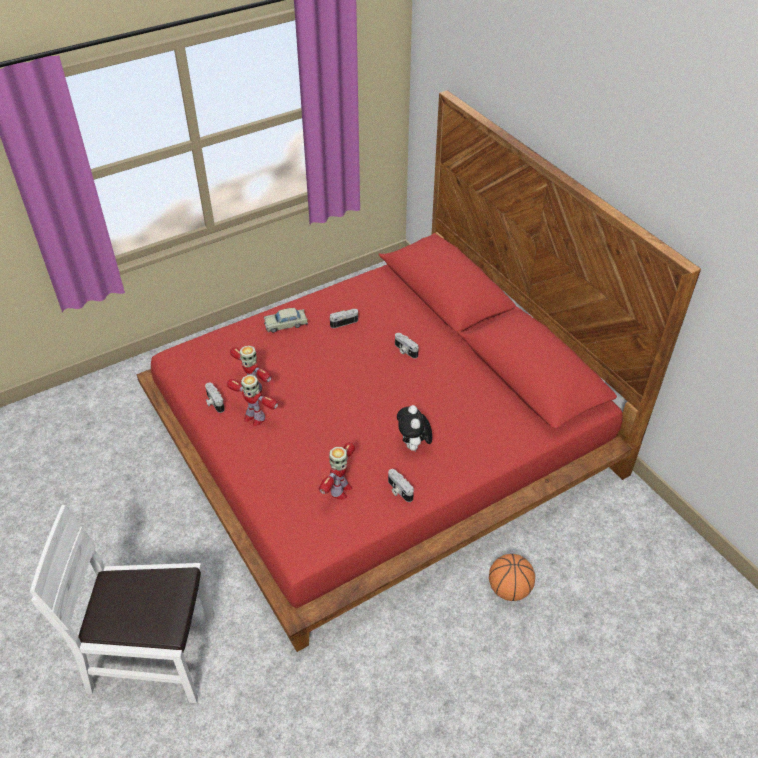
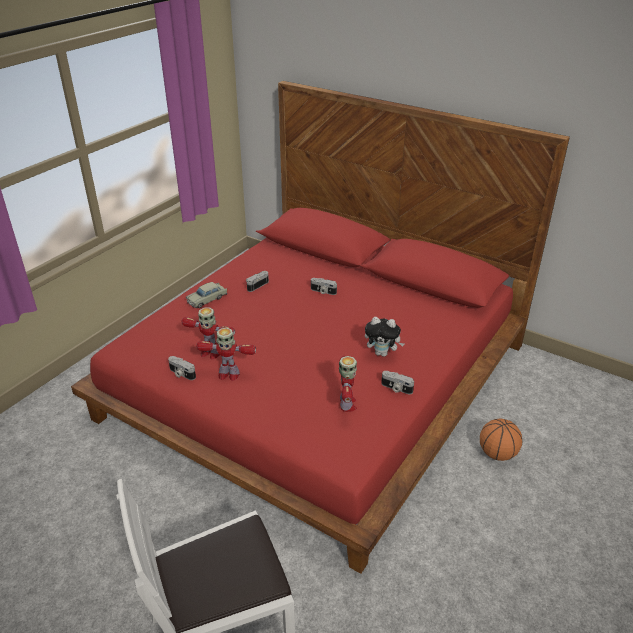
camera: 25 degrees left, 10 degrees down
(414, 445) = (382, 353): plush toy -> plush toy turned 45 degrees counterclockwise

